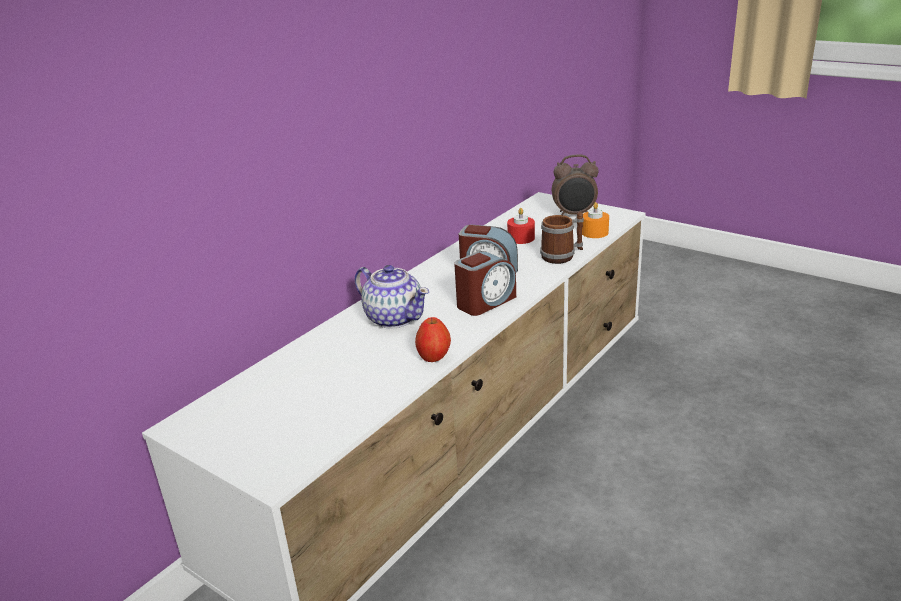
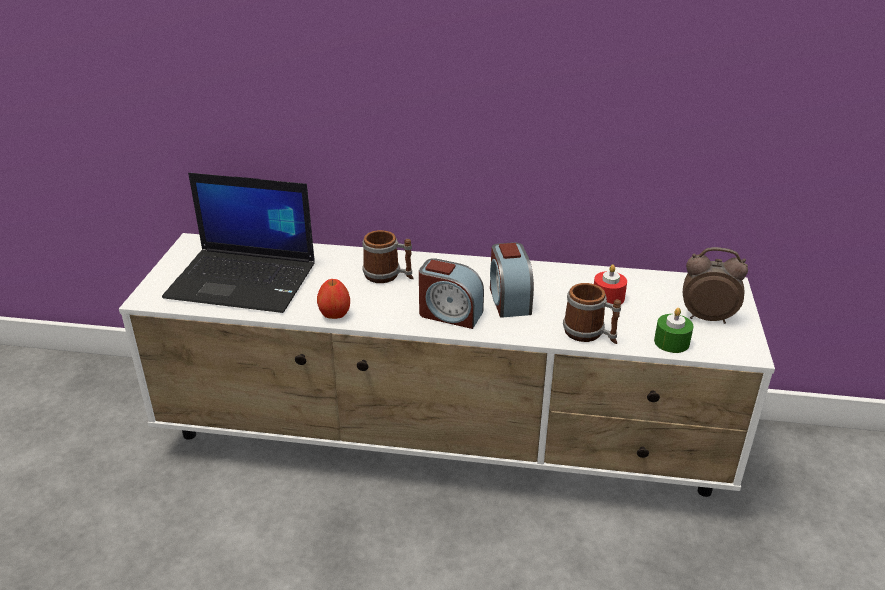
camera: 60 degrees right, 5 degrees up
(311, 401) = (244, 280): none -> laptop
(394, 318) = (388, 276): teapot -> mug
(574, 215) = (706, 317): alarm clock -> alarm clock turned 135 degrees clockwise
(594, 232) = (671, 342): orange candle -> green candle

